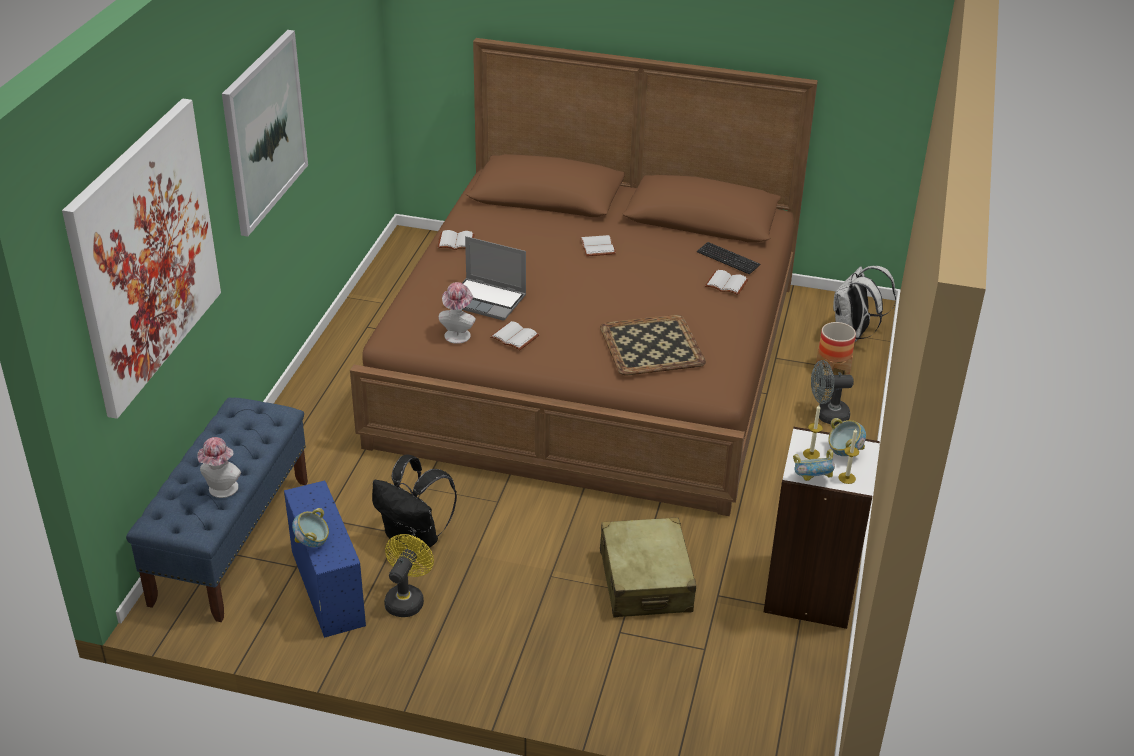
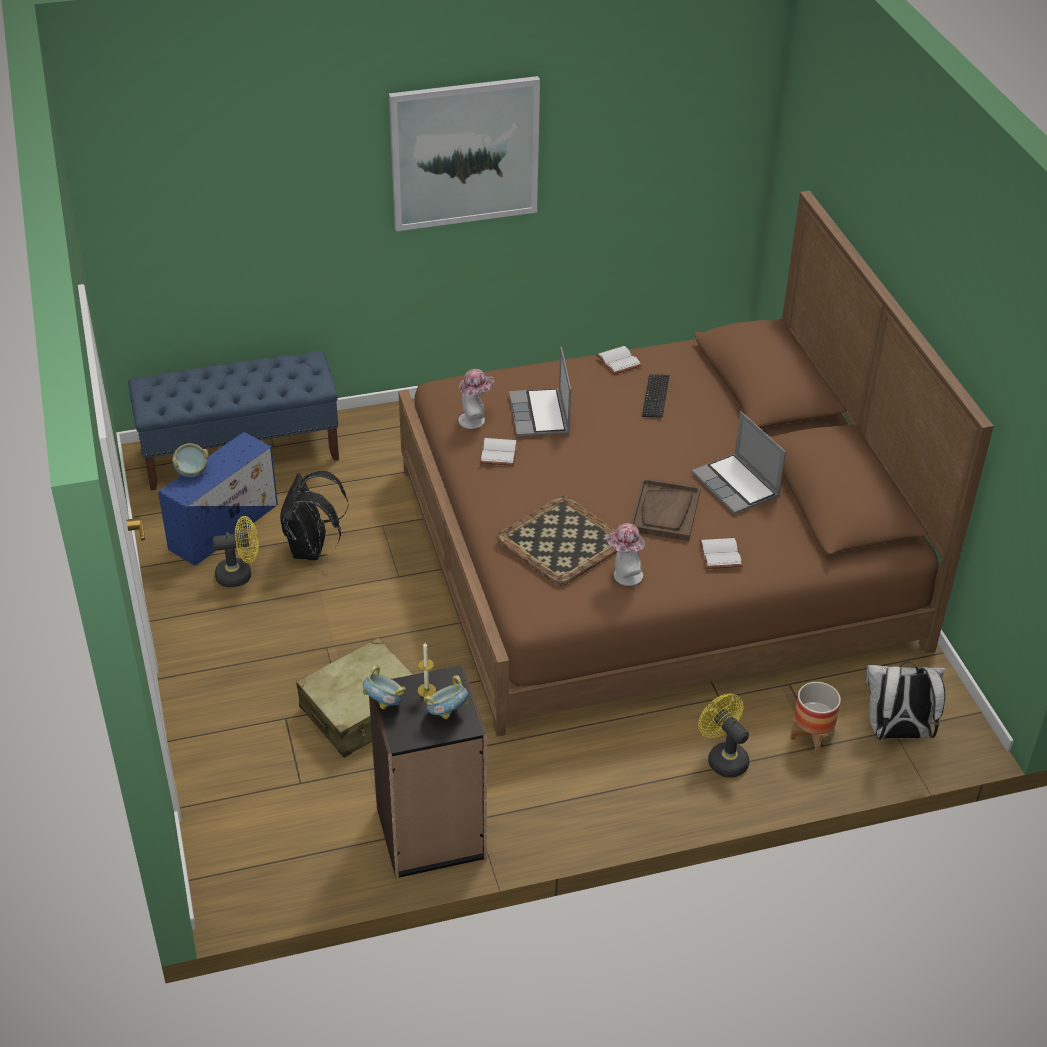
camera: 60 degrees right, 5 degrees up
(145, 255) = (221, 180): picture -> none
(221, 491) = (200, 397): hat -> hat (624, 576)
(599, 247) = (699, 447): white book -> none
(657, 249) = (737, 486): none -> laptop
(659, 288) = (665, 511): none -> brown tray
(728, 259) = (768, 540): keyboard -> keyboard (655, 397)
(811, 591) = (431, 834): white bookcase -> black bookcase
(827, 415) = (723, 758): grey fan -> yellow fan
(847, 478) = (406, 727): candle -> none

